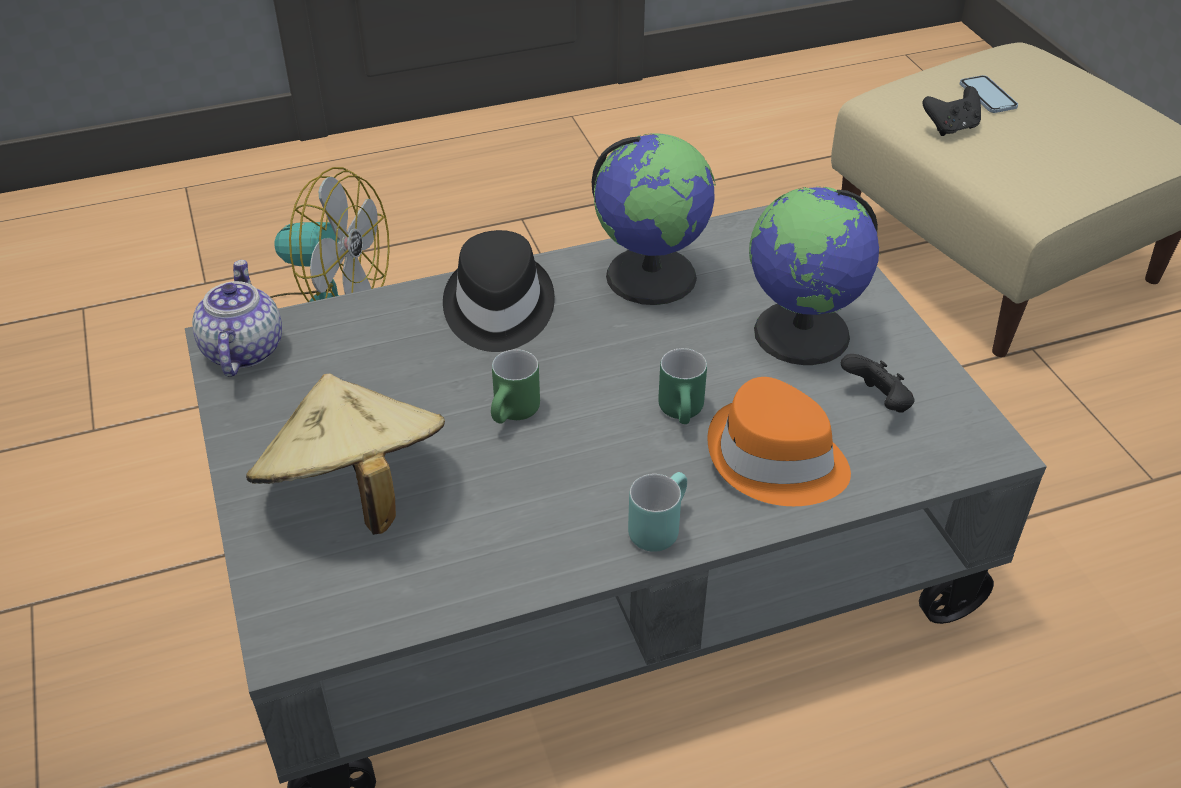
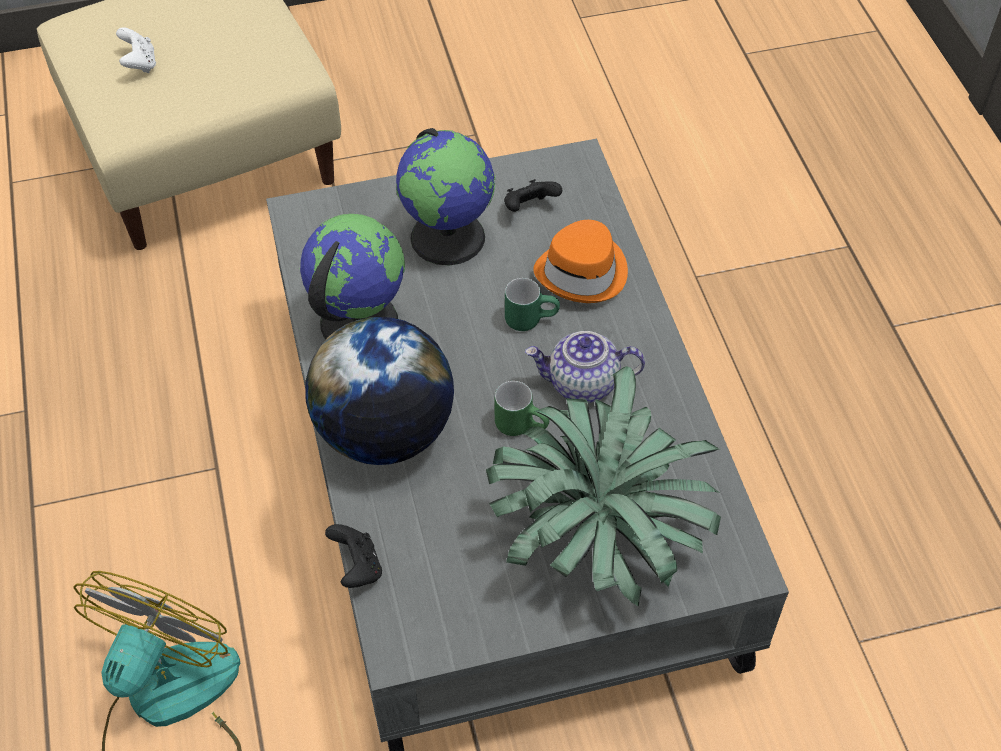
camera: 85 degrees left, 10 degrees up
(242, 350) = (413, 634): teapot -> teapot (582, 384)
(355, 493) = (601, 533): beige hat -> potted plant
(497, 308) = (384, 433): black hat -> globe
(657, 526) = (642, 346): turquoise mug -> none
(951, 128) = (182, 97): black game controller -> black game controller (357, 567)
(987, 96) = (139, 64): phone -> white game controller

